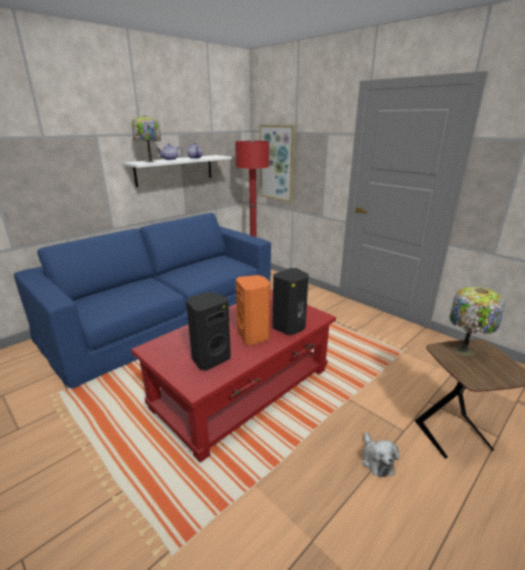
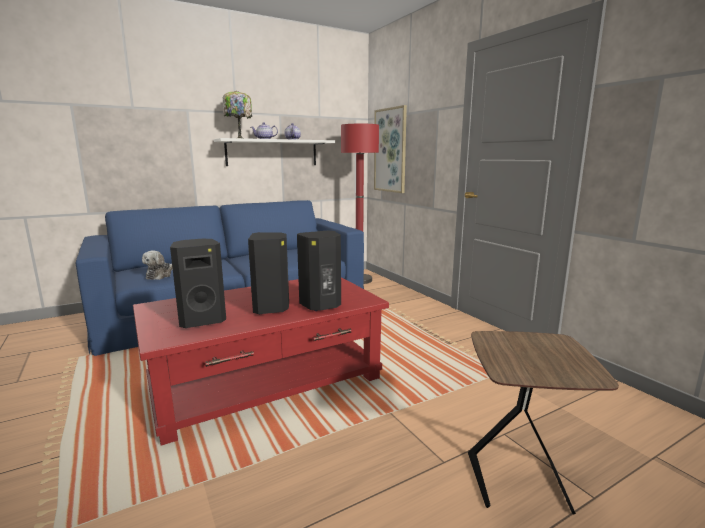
camera: 15 degrees right, 10 degrees down
(254, 336) = (271, 308): orange speaker -> black speaker
(376, 460) = (381, 488): plush toy -> plush toy (160, 275)
(465, 350) = (527, 342): table lamp -> none

